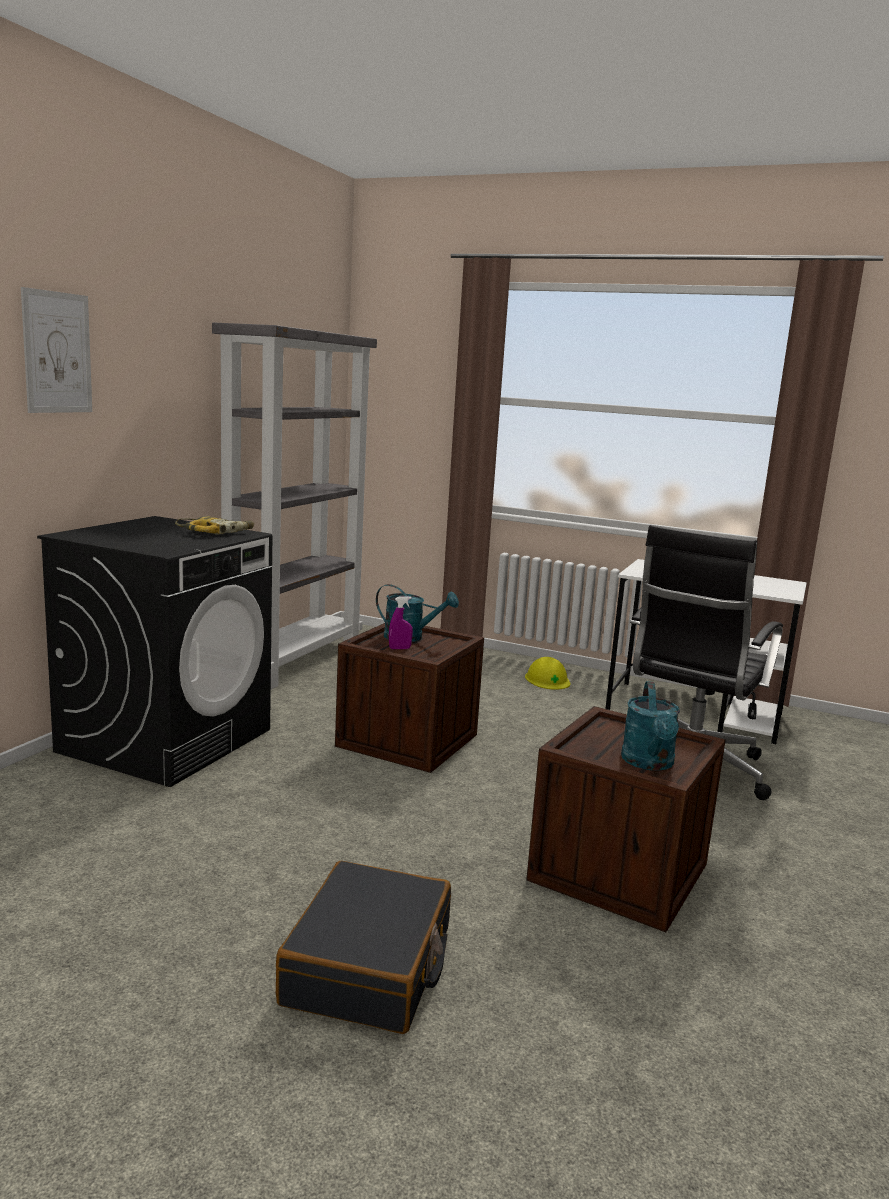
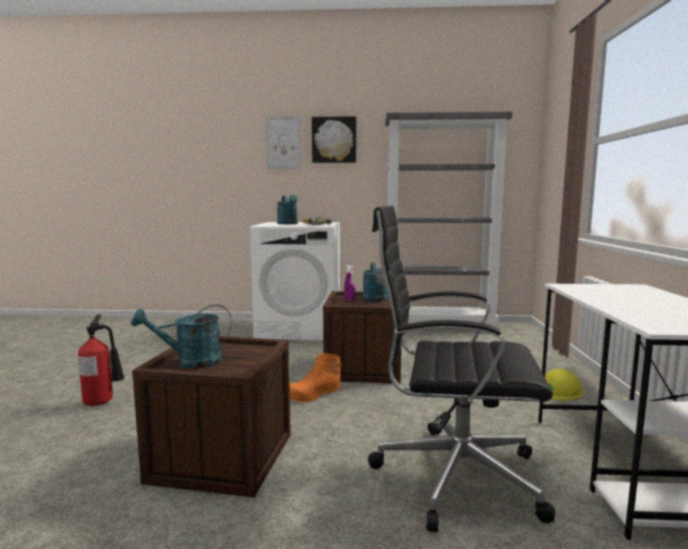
camera: 70 degrees right, 5 degrees down
(139, 352) = (334, 140): none -> picture
(155, 537) = (288, 224): none -> turquoise watering can
(167, 740) = (300, 329): black washing machine -> white washing machine
(369, 966) = (103, 402): black suitcase -> fire extinguisher
(475, 788) = (313, 395): none -> orange boot

